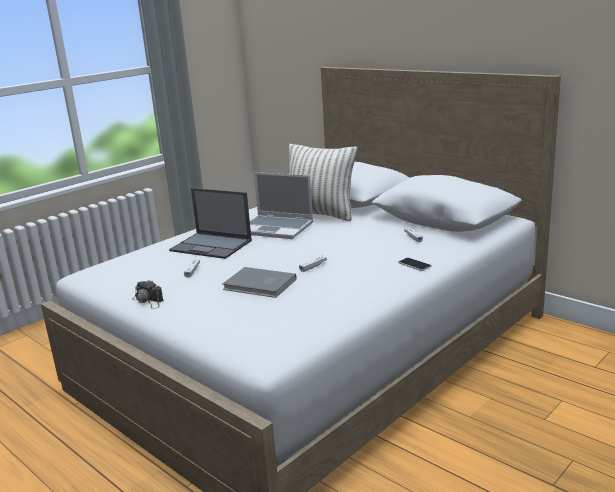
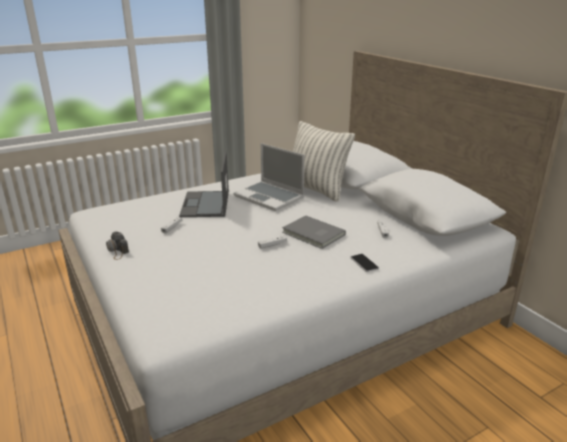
camera: 15 degrees right, 5 degrees up
(212, 246) = (205, 204): laptop -> laptop turned 45 degrees clockwise
(260, 285) = (214, 255): grey book -> grey book (313, 234)

